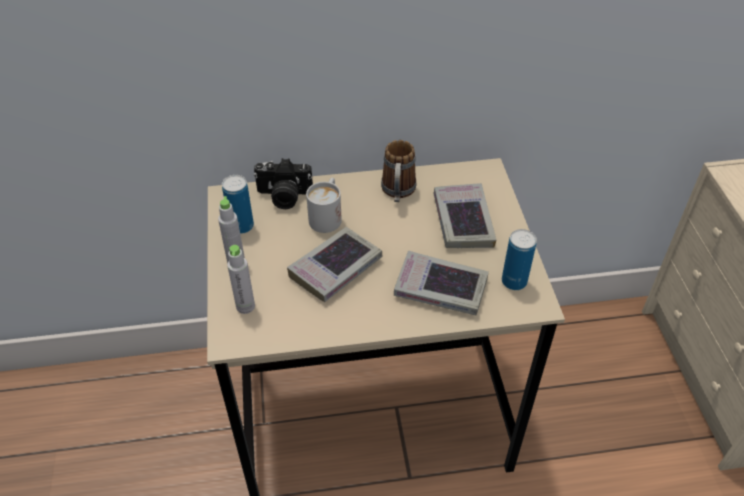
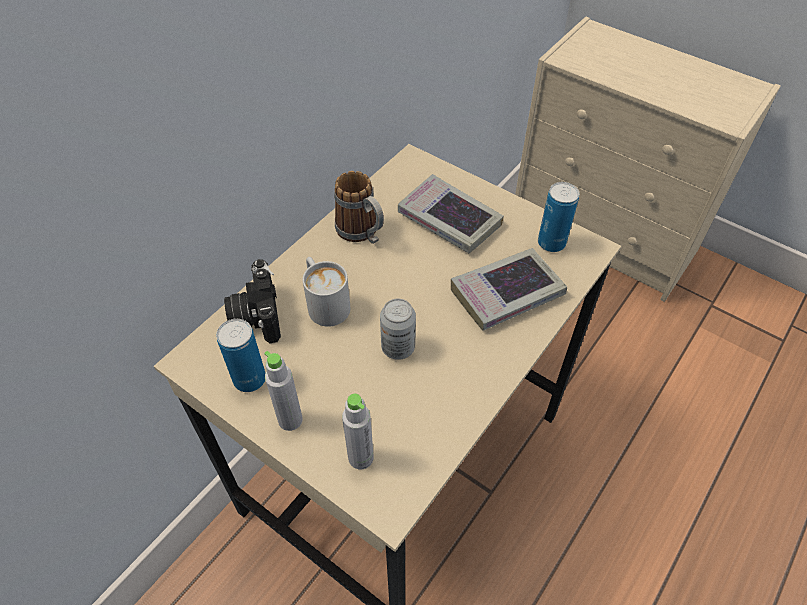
camera: 45 degrees left, 5 degrees up
(284, 197) = (256, 315): camera -> camera turned 120 degrees clockwise
(335, 268) = (398, 347): book -> can

